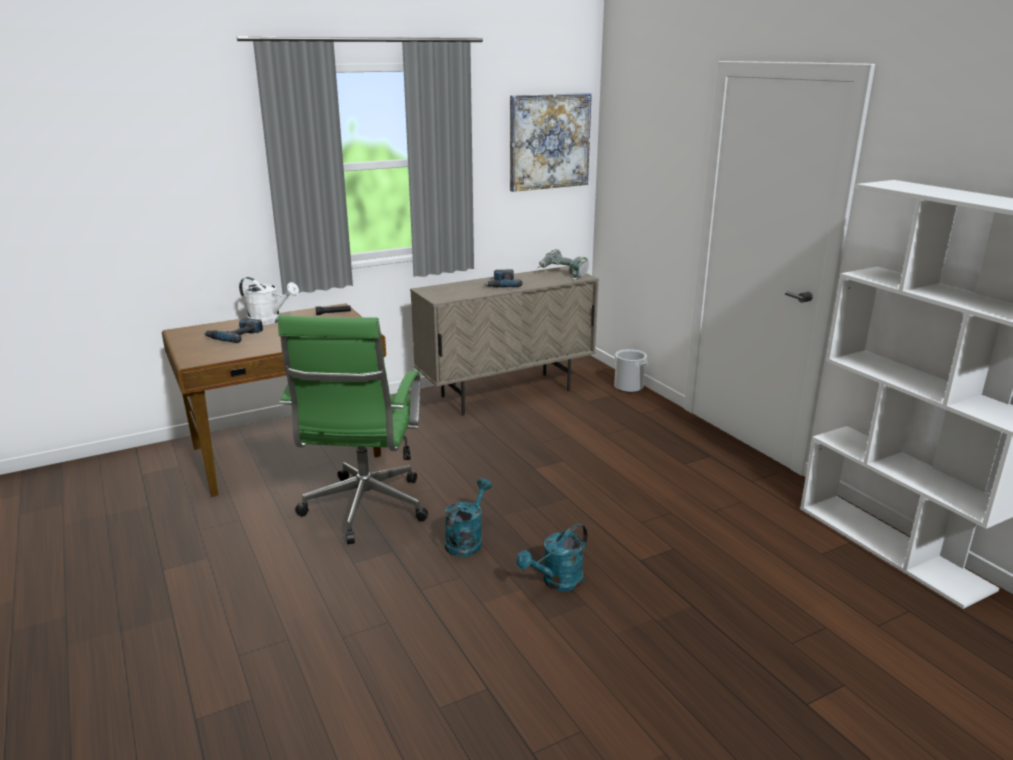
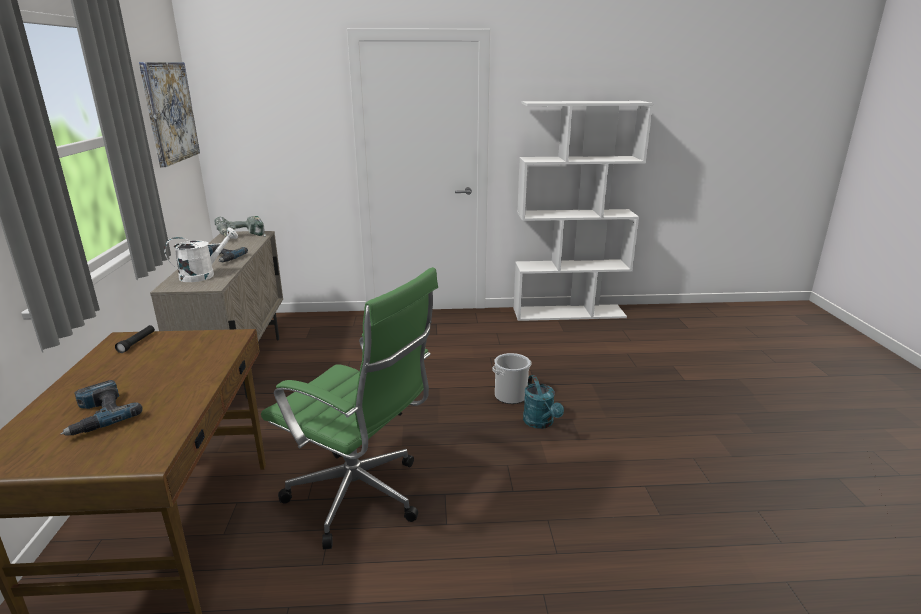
camera: 65 degrees left, 0 degrees up
(269, 321) = (84, 384): white watering can -> white watering can (204, 275)
(466, 540) = (460, 449): turquoise watering can -> none
(628, 387) = (307, 317): bucket -> bucket (510, 396)

